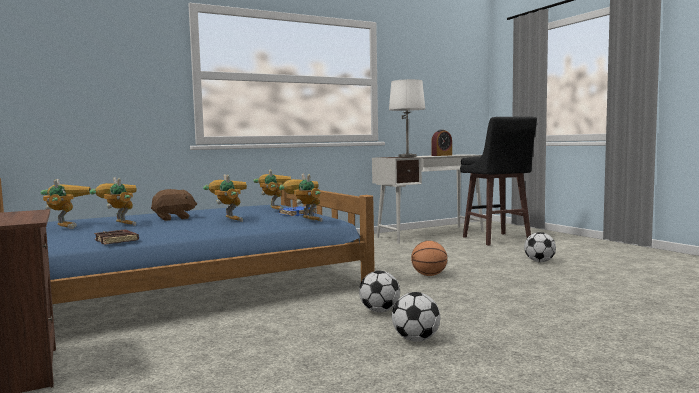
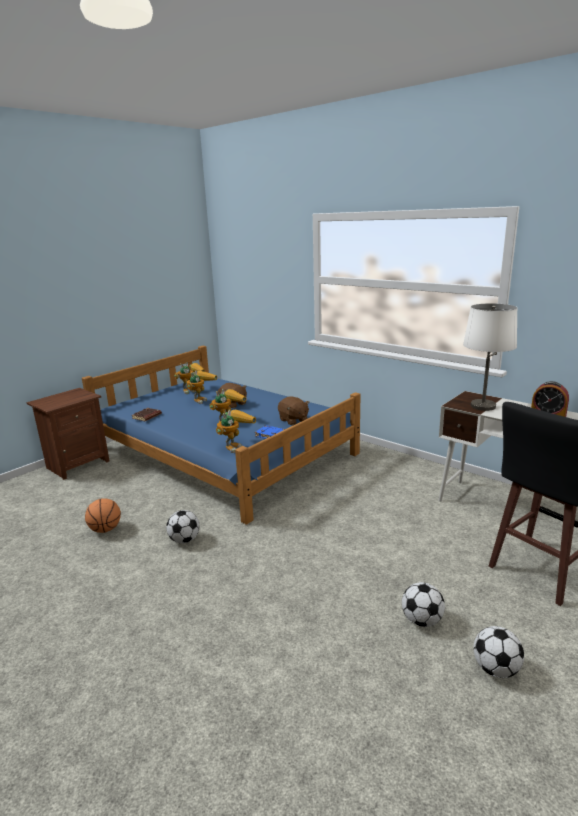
camera: 70 degrees right, 15 degrees up
(273, 209) = (293, 420): toy robot -> brown plush toy
(416, 339) = (123, 568): football -> football (495, 669)
(429, 275) = (303, 545): basketball -> basketball (105, 529)

